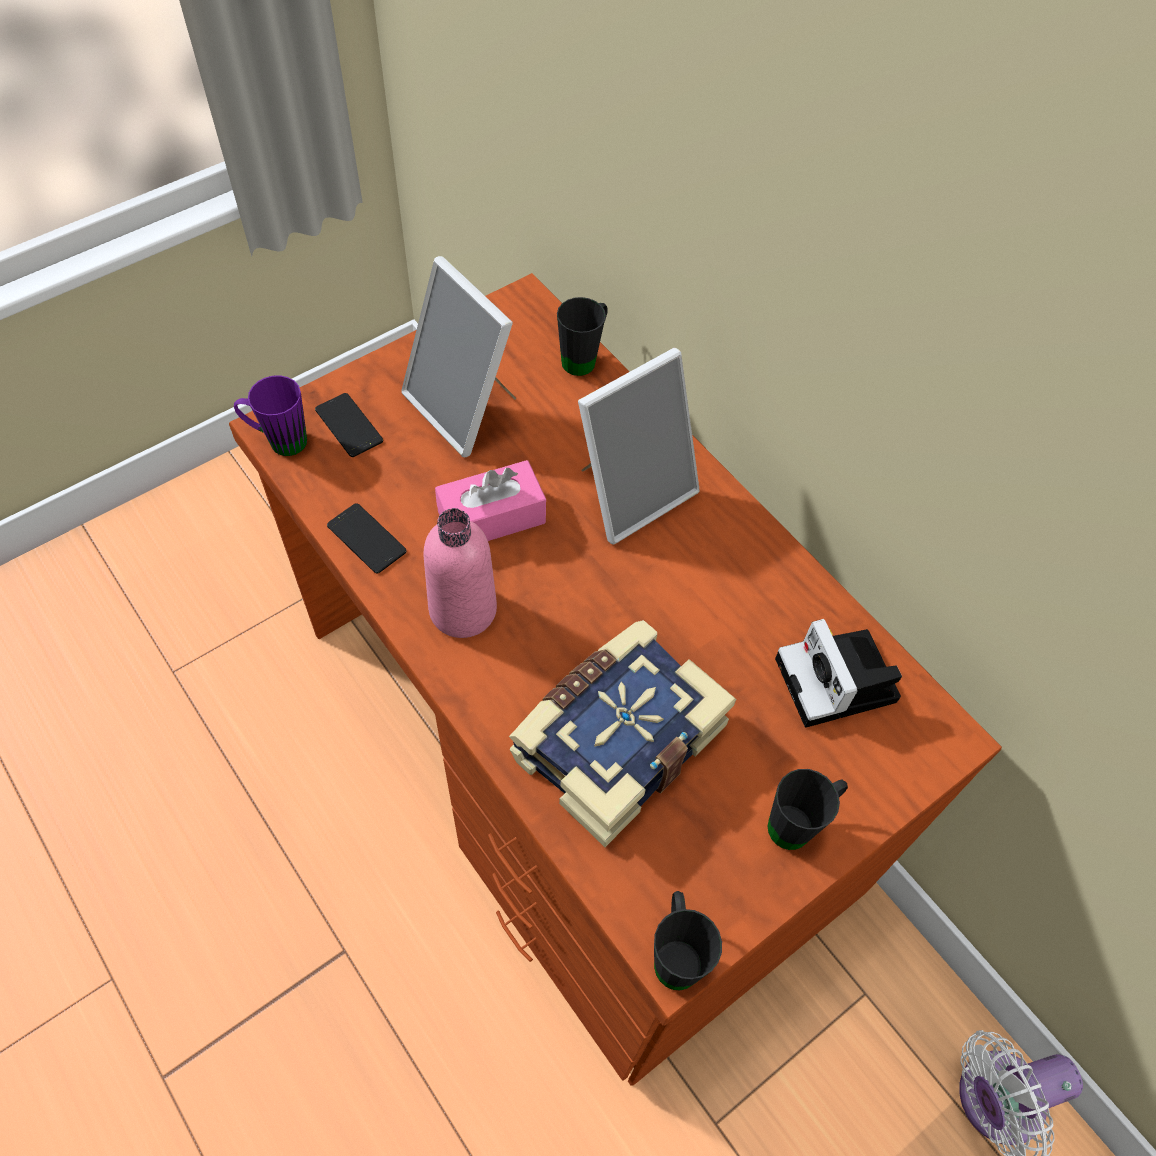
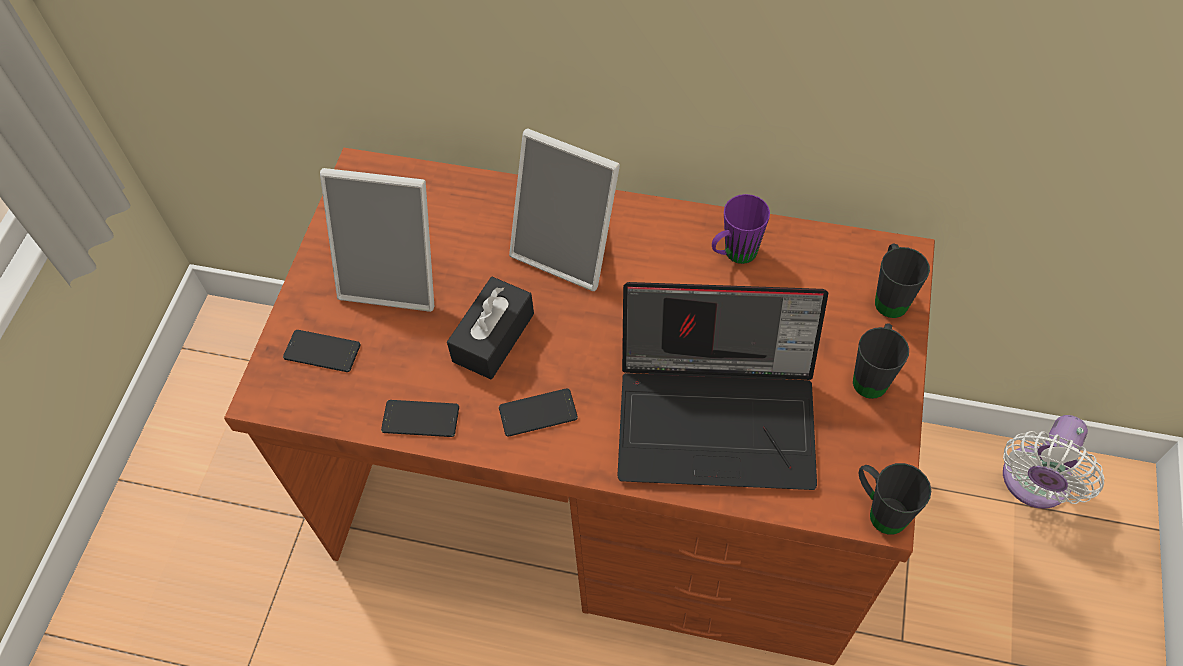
camera: 35 degrees left, 0 degrees up
(278, 441) = (279, 402): purple mug -> purple mug (733, 255)
(463, 609) = (538, 413): pink bottle -> phone
(491, 517) = (493, 337): pink tissue box -> black tissue box
(584, 357) = (444, 181): black mug -> black mug (889, 296)
(615, 739) = (719, 415): book -> laptop
(631, 491) = (569, 249): picture frame -> picture frame turned 105 degrees clockwise
(839, 684) = (813, 273): camera -> none

